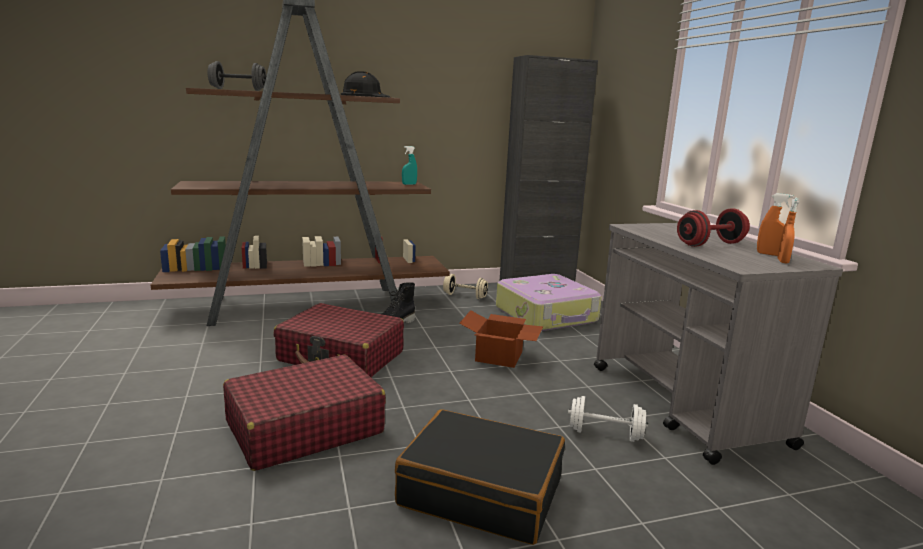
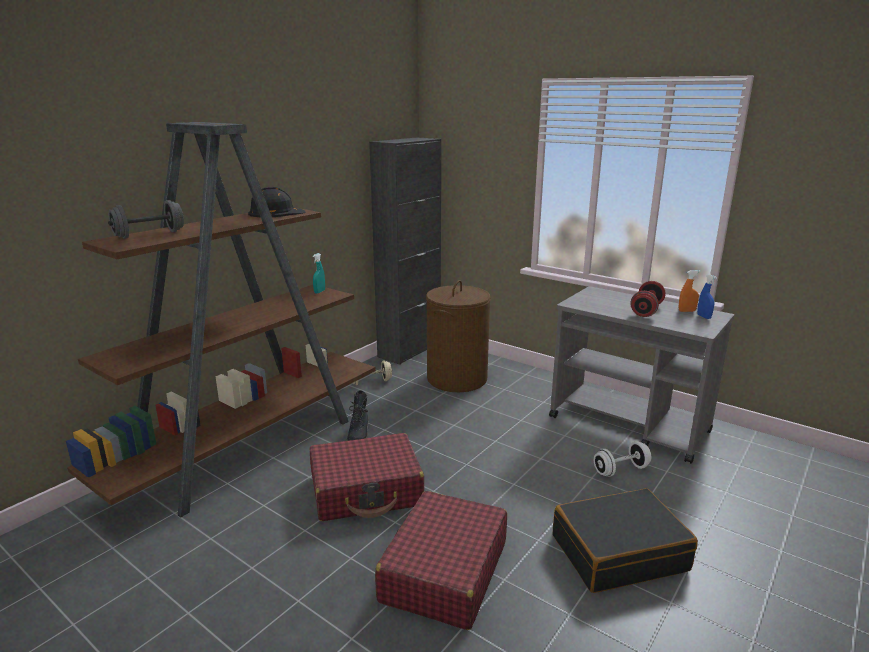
camera: 35 degrees left, 5 degrees up
(500, 357) = (480, 434): cardboard box -> none
(547, 315) = (456, 378): suitcase -> brown laundry basket
(782, 261) = (704, 317): orange spray bottle -> blue spray bottle

